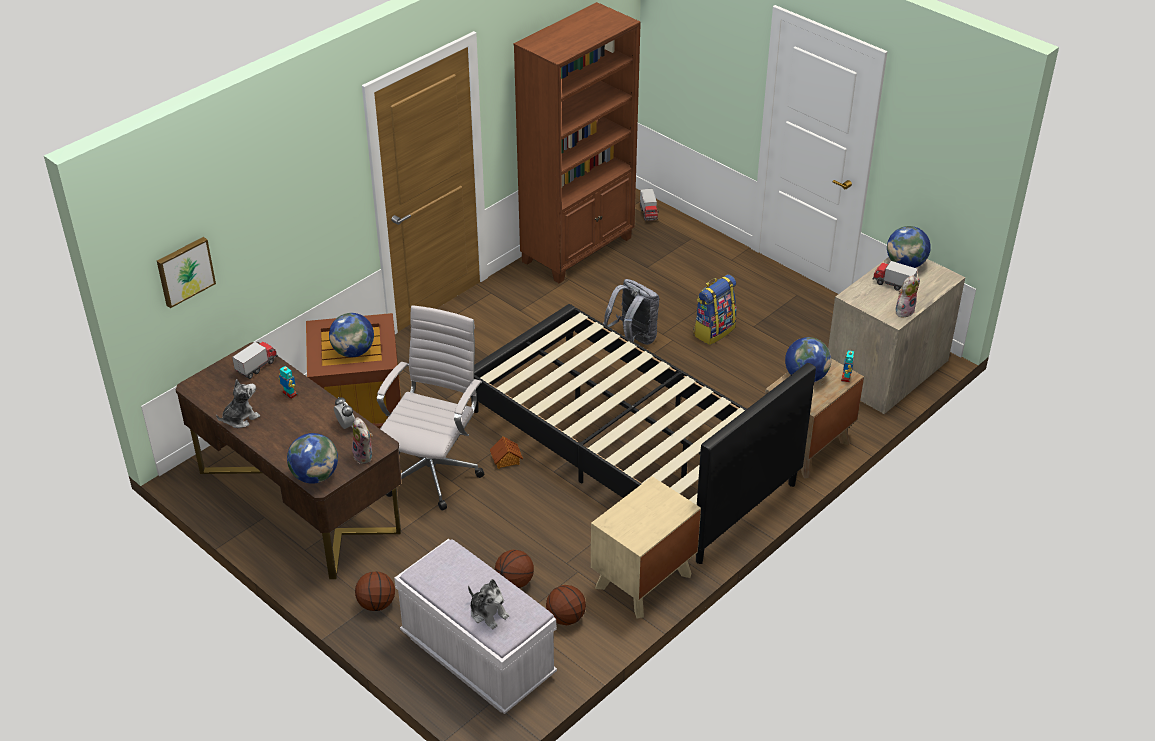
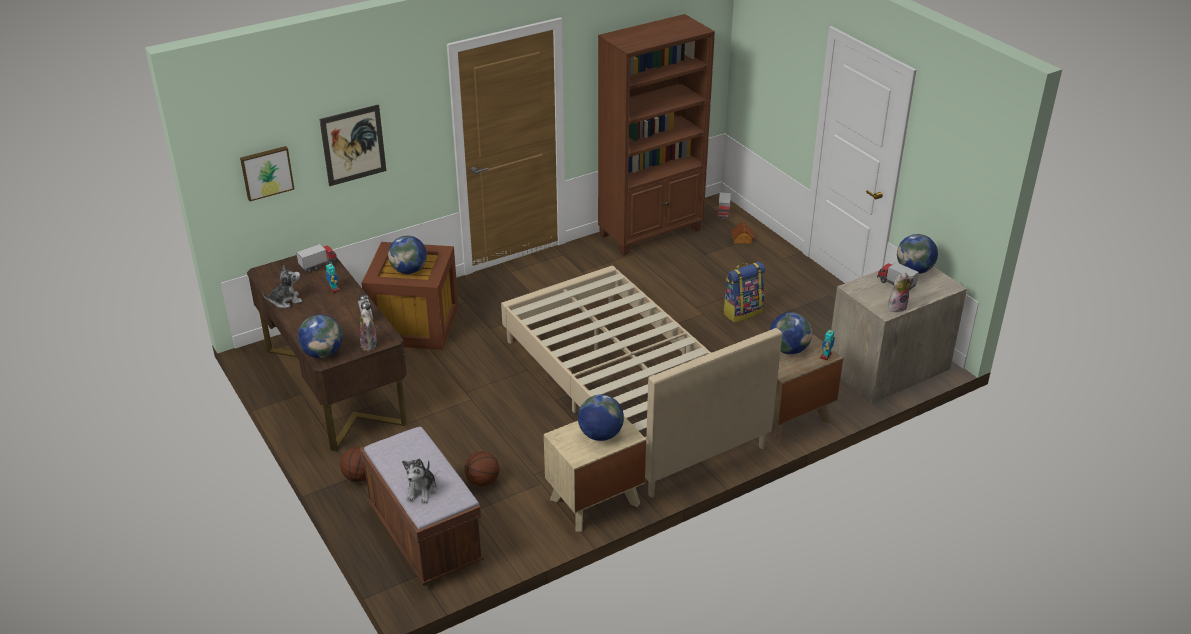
camera: 15 degrees right, 5 degrees down
(272, 219) = (353, 145): none -> picture
(434, 471) = (454, 382): white office chair -> none
(477, 657) = (424, 535): white bench -> brown bench
(488, 613) = (422, 490): plush toy -> plush toy turned 45 degrees clockwise
(506, 460) = (518, 384): toy house -> toy house (742, 239)
(566, 618) = (514, 519): basketball -> none
(630, 447) = (629, 392): black bed -> beige bed
(633, 339) = (669, 307): grey backpack -> none
(651, 512) = (600, 435): none -> globe

